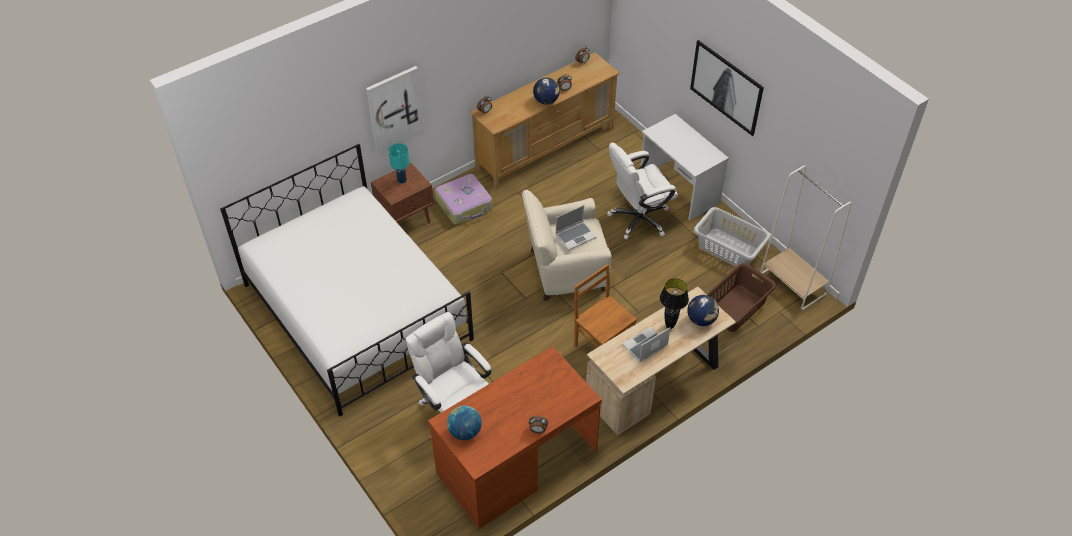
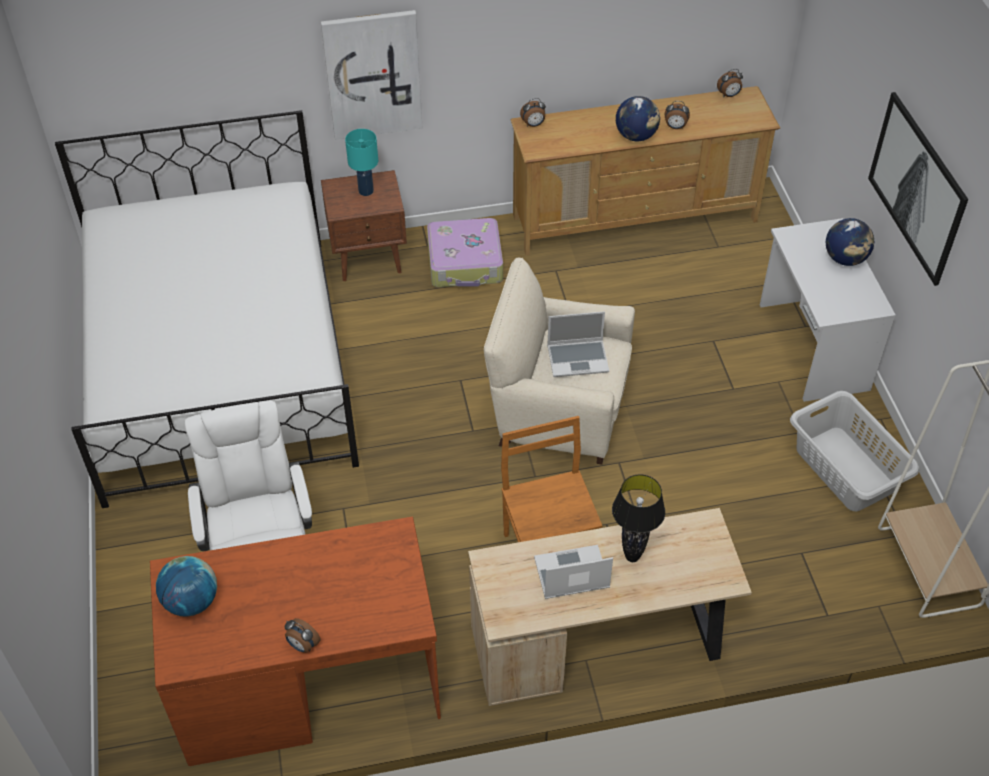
camera: 25 degrees right, 0 degrees up
(639, 219) = (722, 371): white office chair -> none
(701, 320) = (692, 566): globe -> globe (845, 259)
(735, 308) = (803, 571): brown laundry basket -> none

